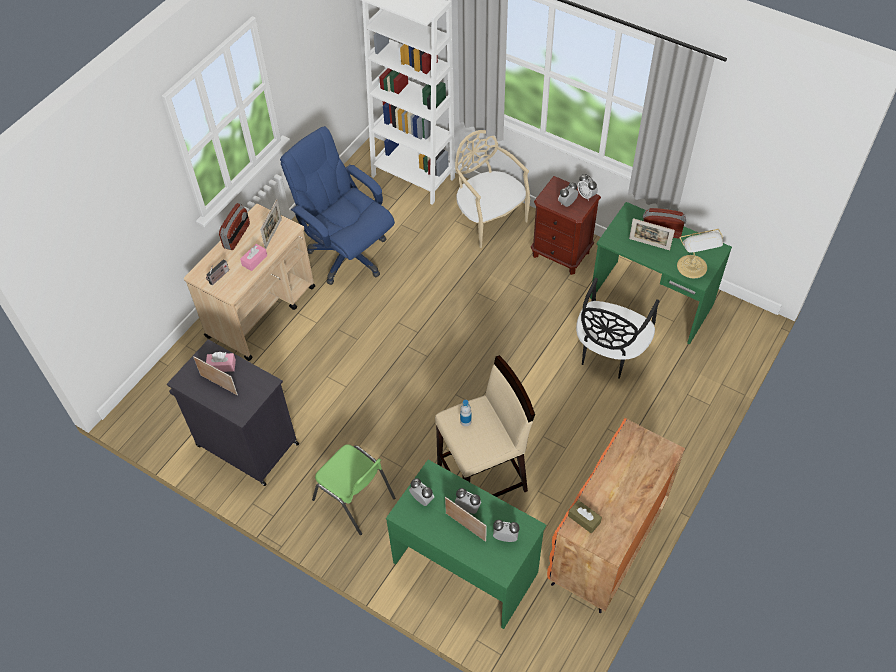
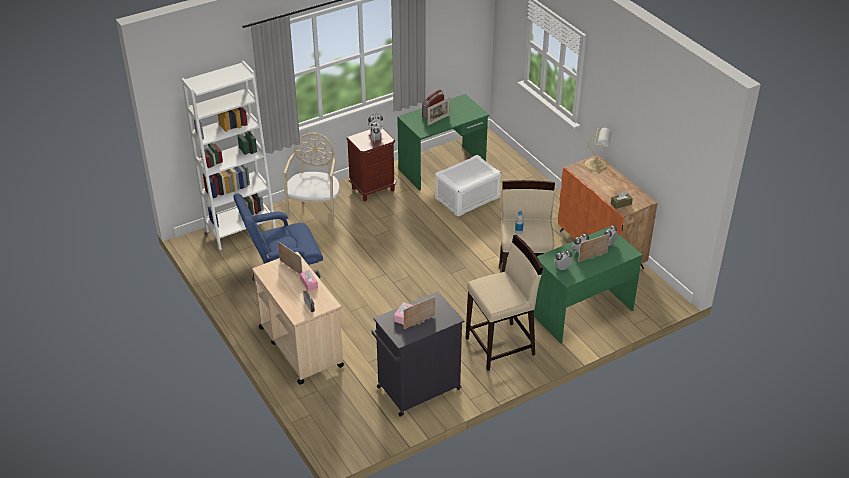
camera: 65 degrees left, 15 degrees down
(237, 236) = (276, 286): radio -> none
(355, 499) = (501, 346): green chair -> beige stool
(489, 219) = (314, 208): beige chair -> beige chair turned 105 degrees clockwise
(609, 352) = (467, 198): black chair -> white storage box
(692, 268) = (469, 112): table lamp -> table lamp (597, 165)

